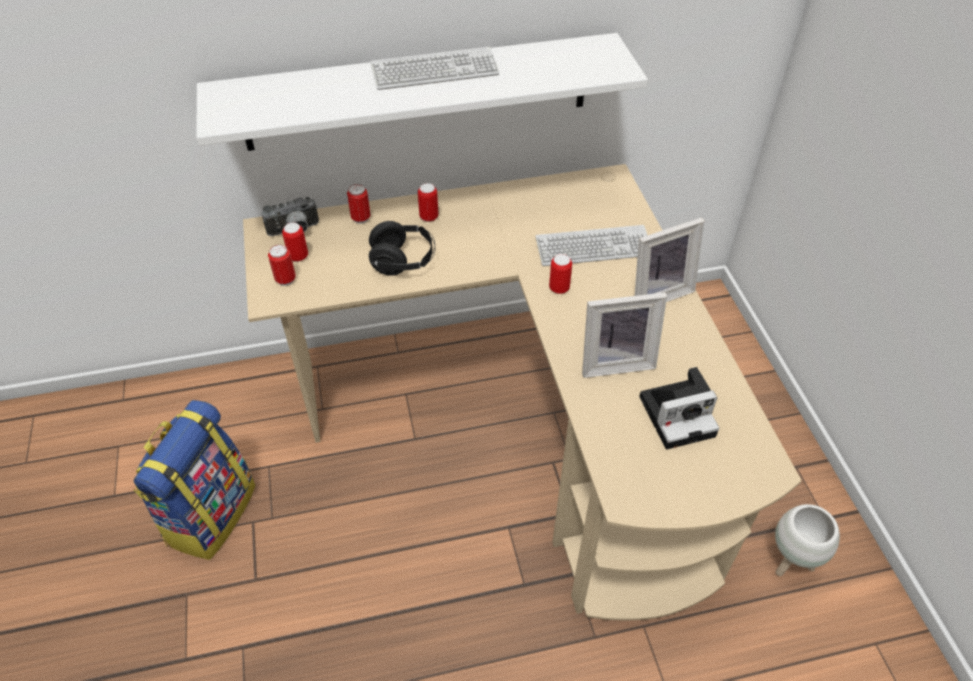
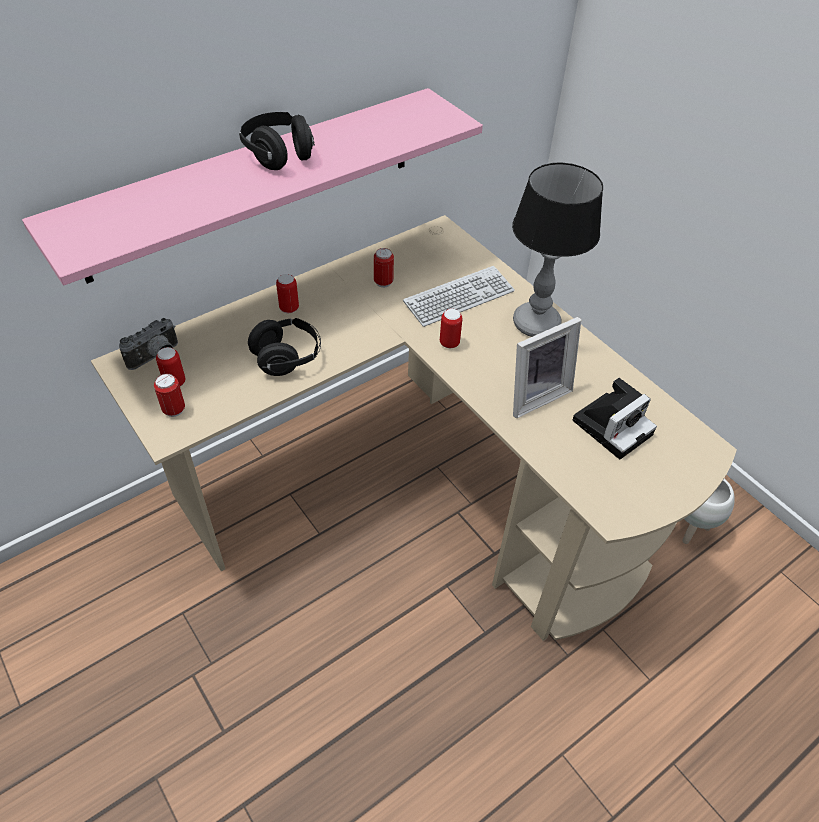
camera: 25 degrees left, 0 degrees up
(210, 513) = (141, 683): backpack -> none
(361, 218) = (220, 327): can -> can (383, 282)
(417, 92) = (254, 183): white shelf -> pink shelf
(435, 71) = (279, 155): keyboard -> black headphones
(657, 292) = (535, 323): picture frame -> table lamp

